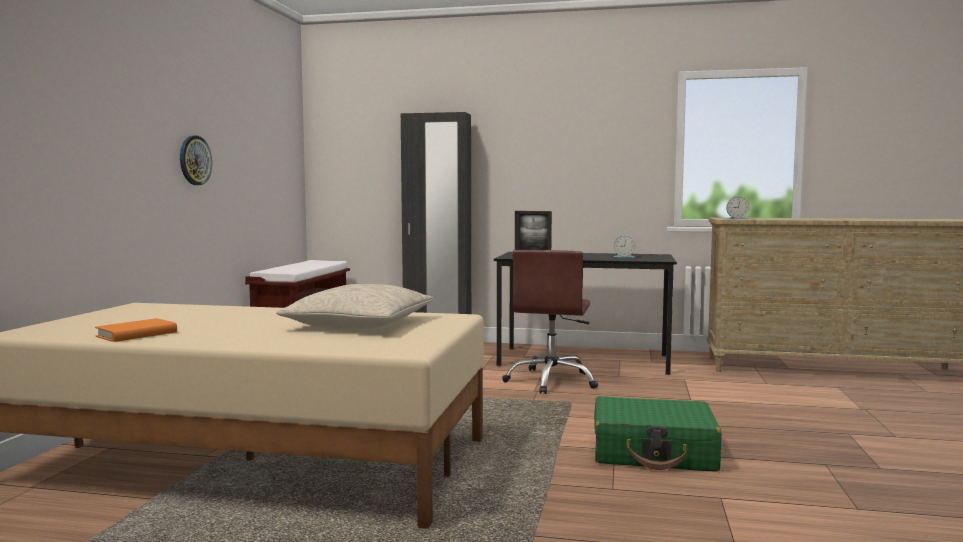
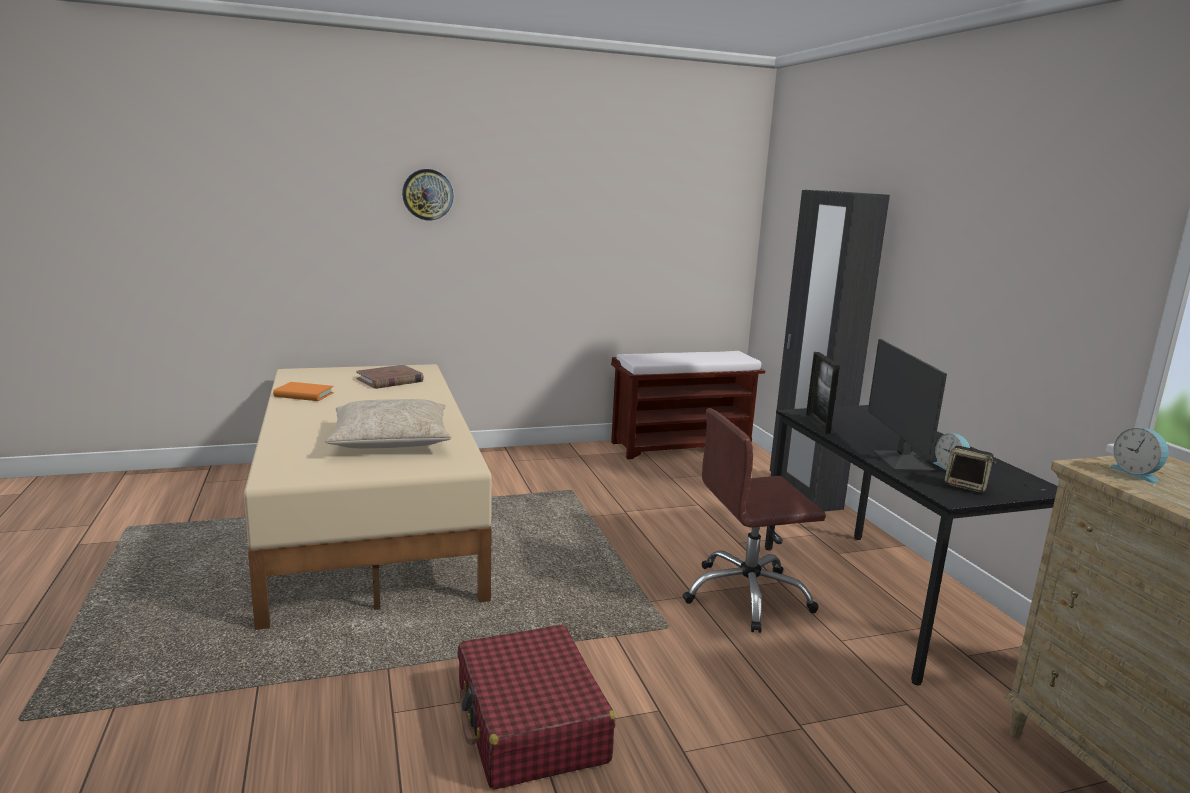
camera: 60 degrees right, 10 degrees up
(158, 314) = (390, 380): none -> brown book
(194, 160) = (545, 241): wall clock -> wall clock (427, 194)
(607, 258) = (901, 461): none -> monitor
(650, 258) = (966, 486): none -> speaker
(653, 452) = (530, 724): green suitcase -> red suitcase

